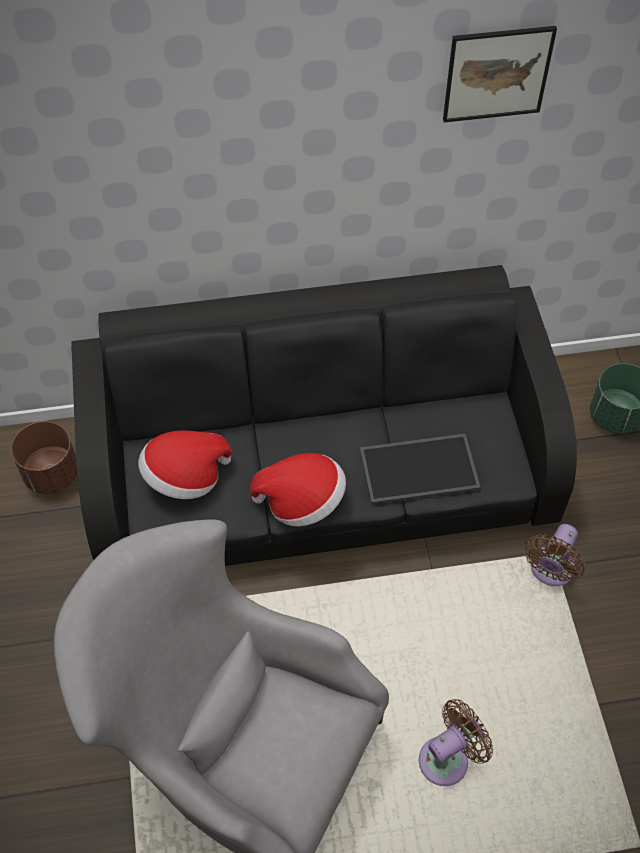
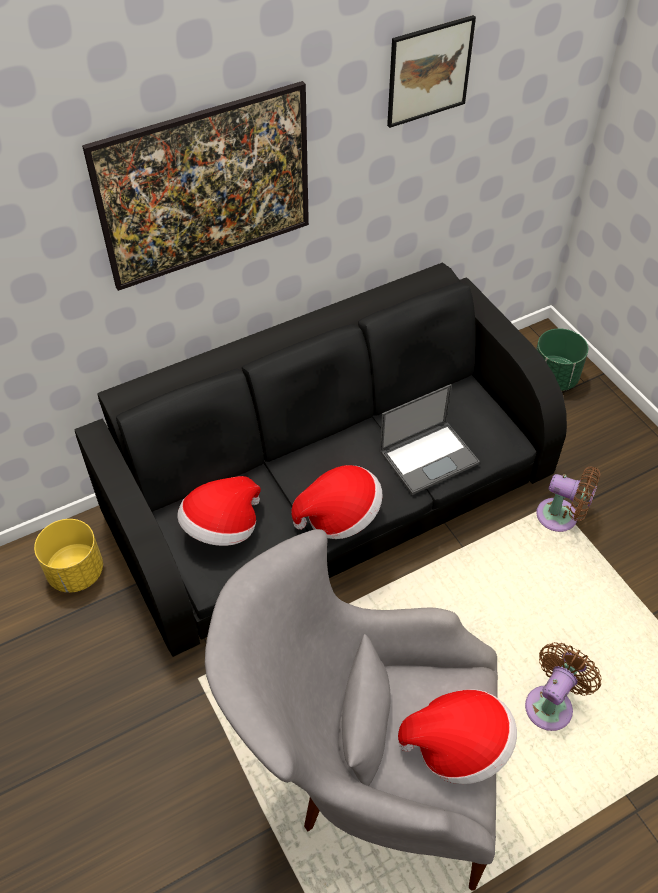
camera: 20 degrees left, 5 degrees down
(51, 474) = (75, 572): brown planter -> yellow planter
(231, 178) = (210, 221): none -> picture
(301, 767) = (457, 745): none -> hat
(419, 467) = (429, 456): tray -> laptop
(550, 571) = (561, 517): brown fan -> brown fan turned 75 degrees counterclockwise

